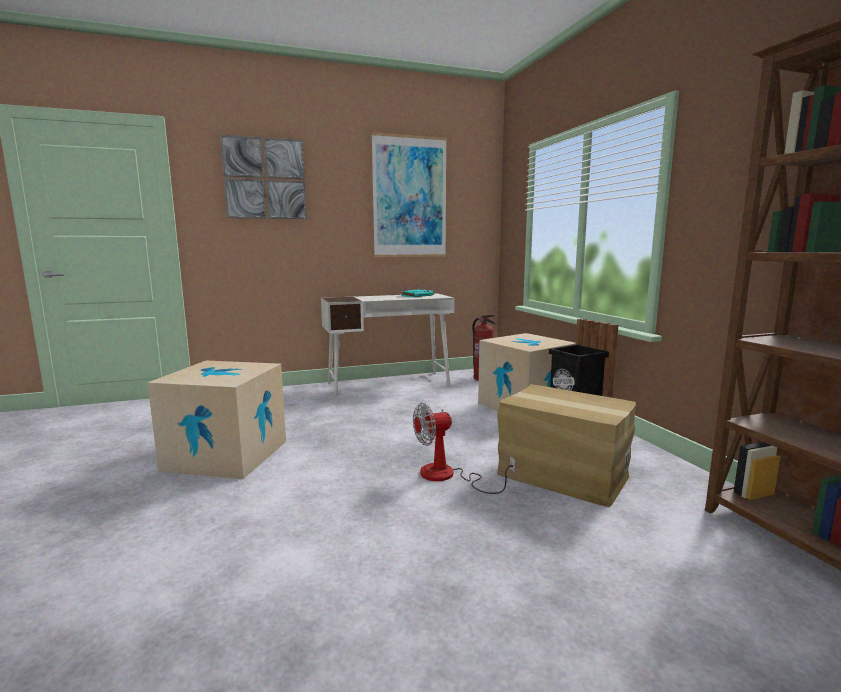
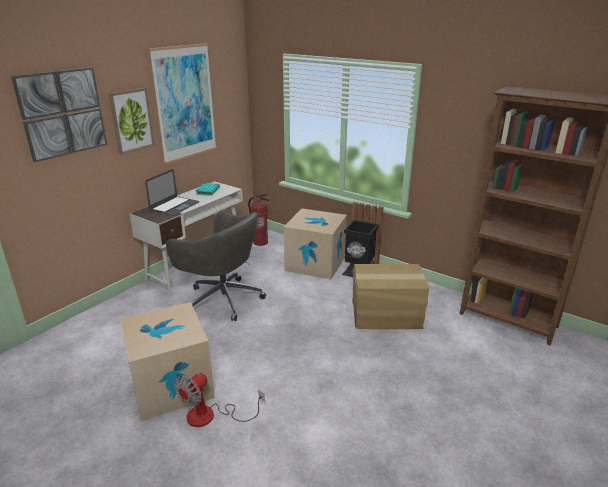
camera: 35 degrees left, 15 degrees up
(340, 202) = (131, 120): none -> picture
(366, 298) = (174, 206): none -> laptop
(378, 408) = (222, 298): none -> grey office chair
(448, 476) = (333, 341): fan -> fan (211, 416)

